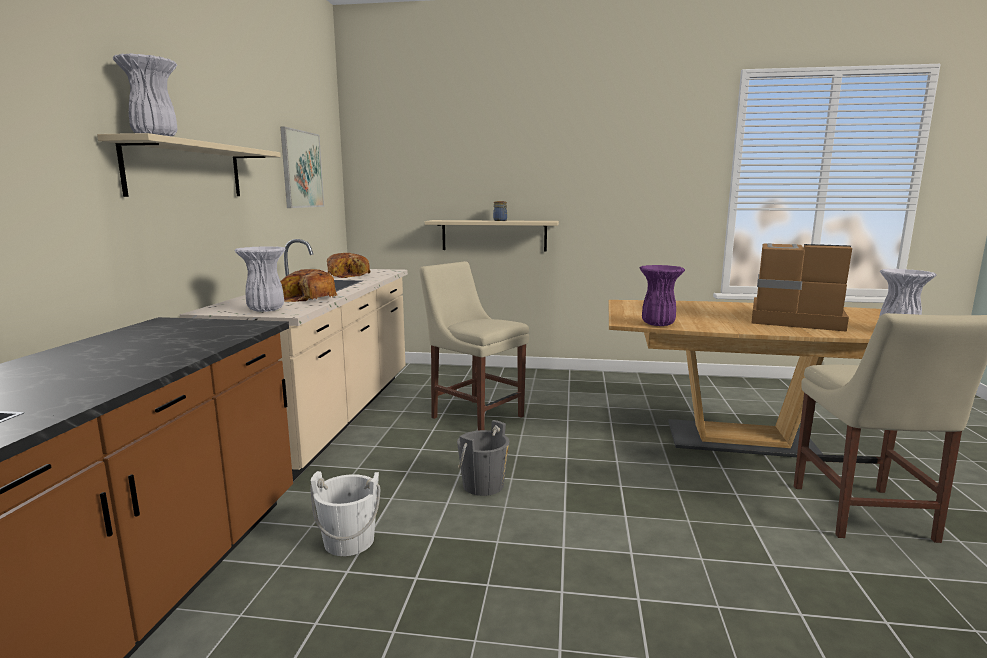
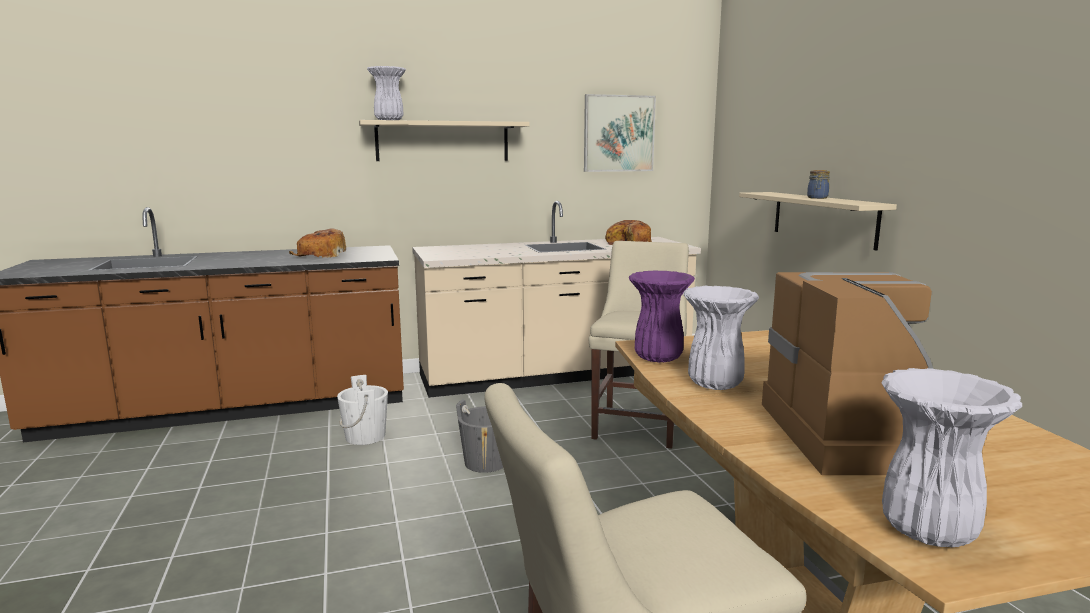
camera: 65 degrees right, 0 degrees up
(265, 310) = (442, 253): white vase -> white vase (713, 384)
(307, 298) = (498, 252): bread -> bread (320, 255)

